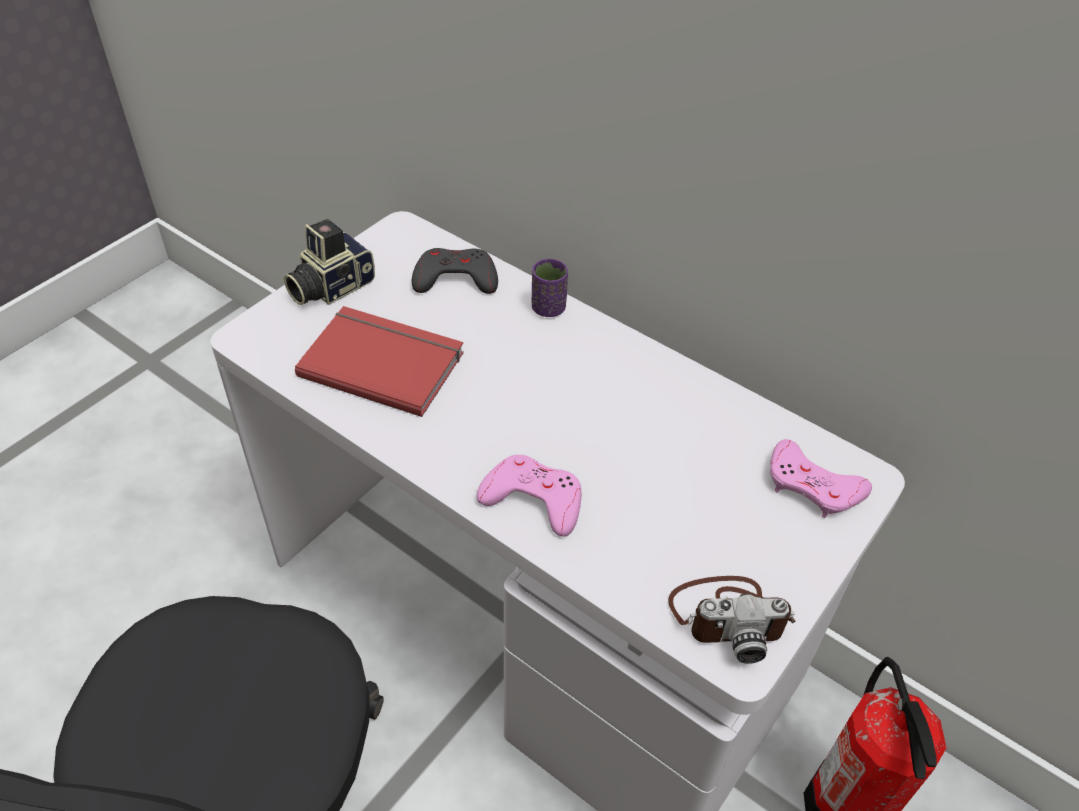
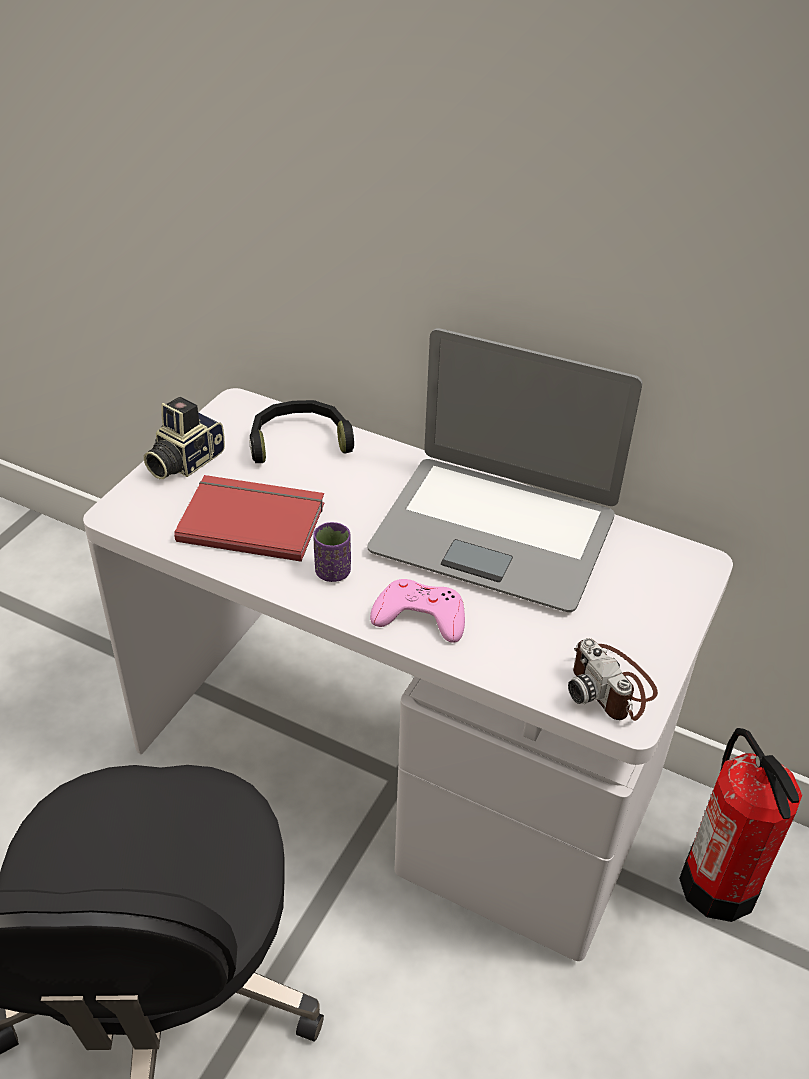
camera: 10 degrees left, 5 degrees down
(455, 278) = (299, 441): grey game controller -> black headphones
(548, 308) = (391, 457): purple cup -> purple cup (332, 572)
(640, 410) = (495, 532): none -> laptop
(729, 616) = (611, 686): camera -> camera turned 75 degrees clockwise
(812, 486) = (657, 574): pink game controller -> none

